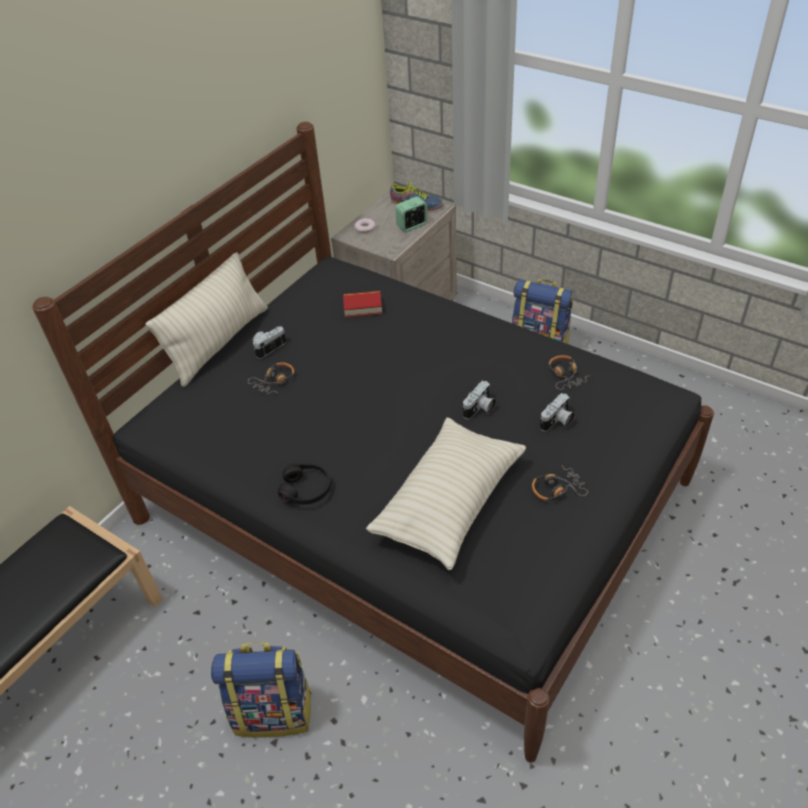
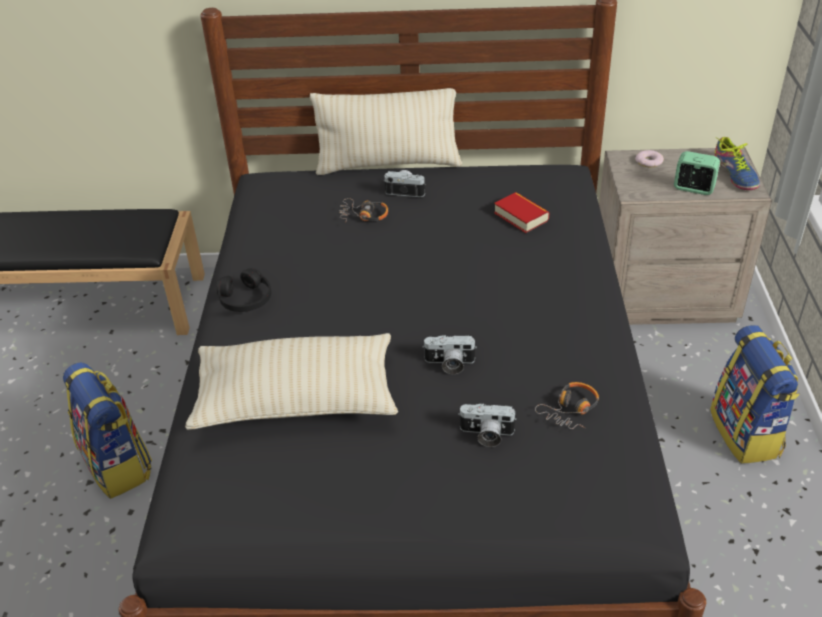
camera: 55 degrees right, 5 degrees down
(557, 489) = (380, 477): headphones -> none

